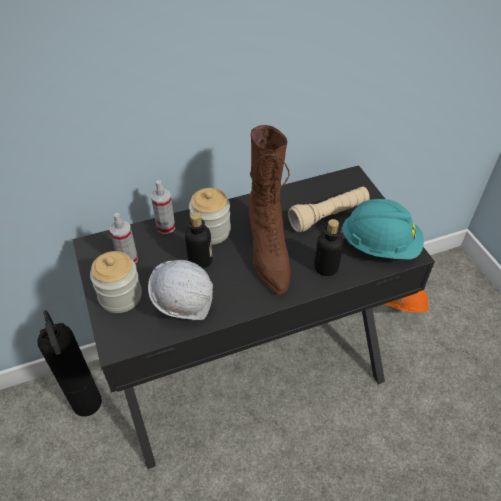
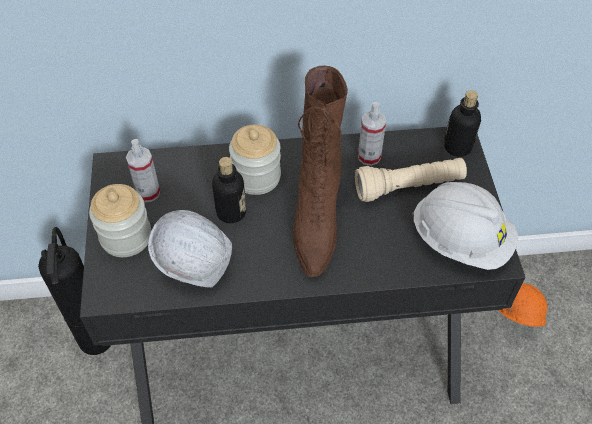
camera: 15 degrees right, 5 degrees up
(166, 227) = (204, 160): spray bottle -> spray bottle (369, 157)
(326, 267) = (381, 255): bottle -> bottle (457, 147)
(380, 245) = (460, 241): turquoise hard hat -> white hard hat

